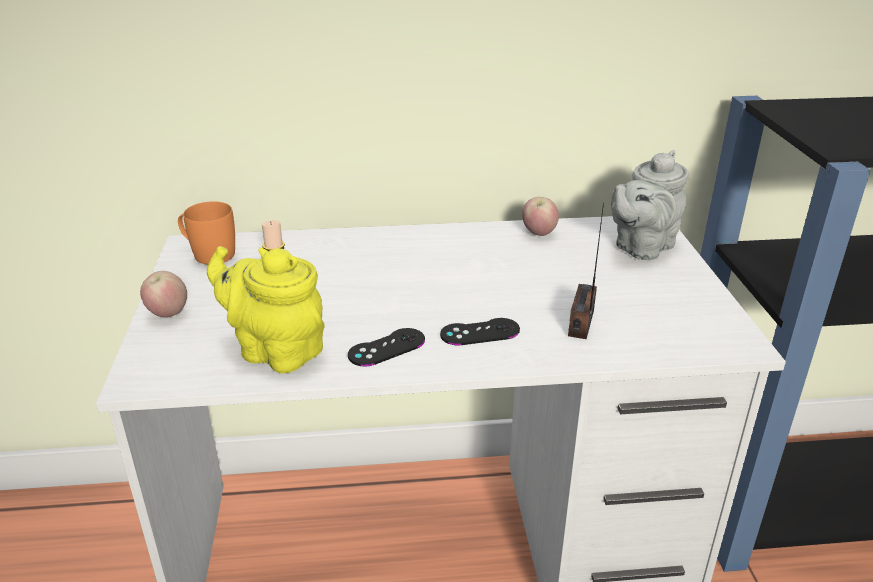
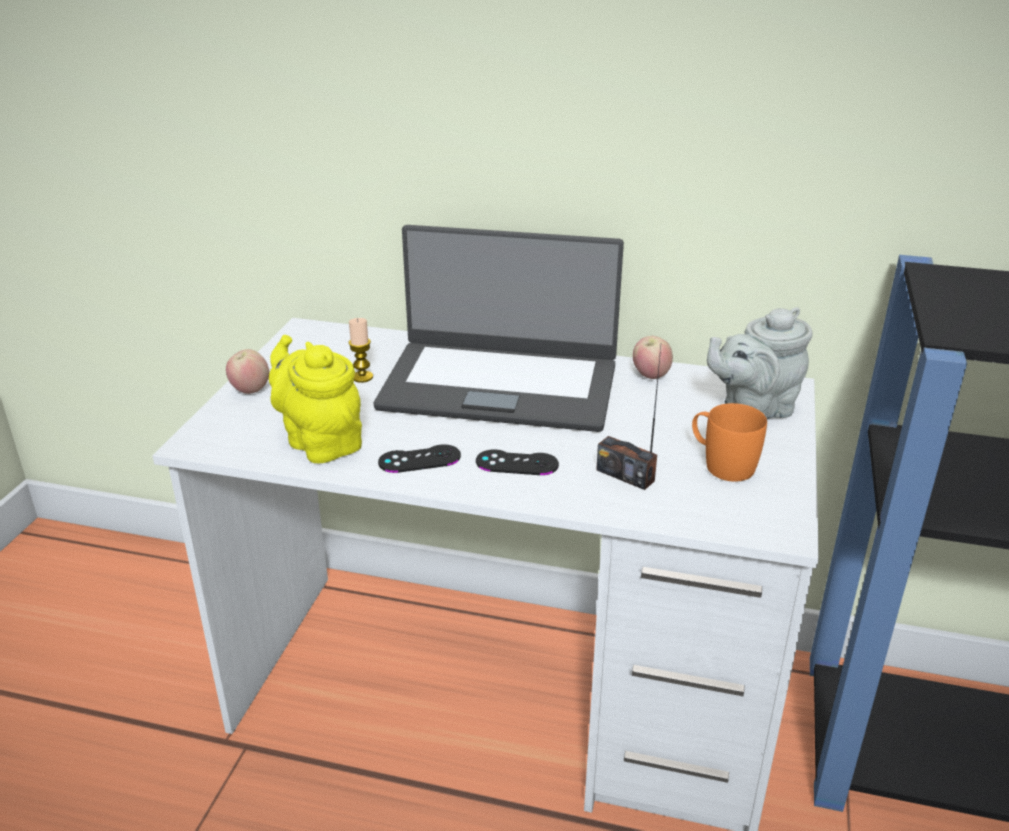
camera: 20 degrees right, 0 degrees up
(208, 253) = (316, 341): orange mug -> orange mug (721, 464)
(414, 264) = (500, 385): none -> laptop
(581, 323) = (625, 475): radio -> radio turned 90 degrees counterclockwise

